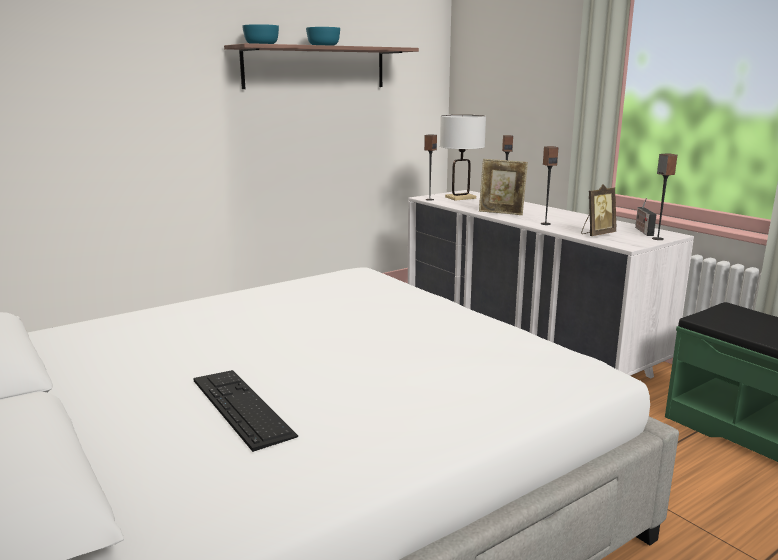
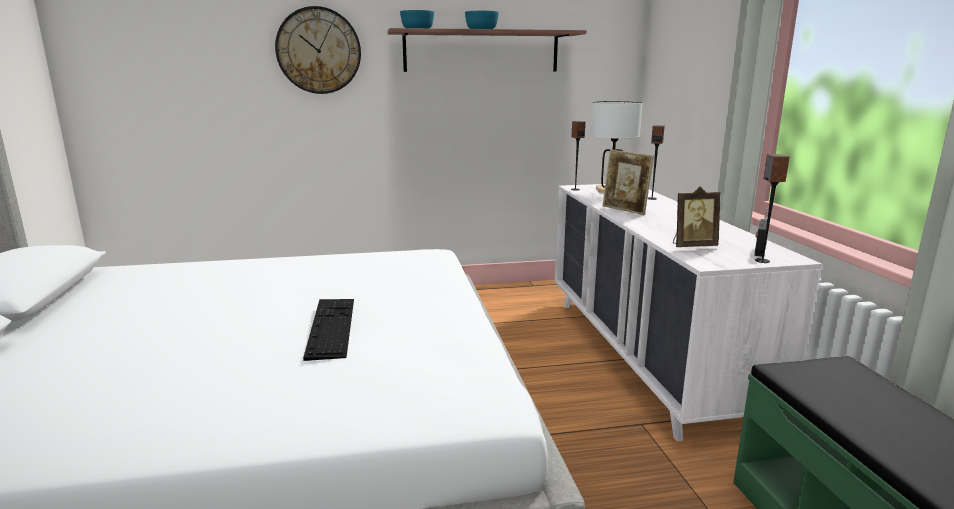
camera: 25 degrees right, 0 degrees up
(151, 67) = (318, 51): none -> wall clock
(241, 406) = (136, 359): keyboard -> keyboard (331, 327)
(545, 224) = (652, 227): speaker -> none

